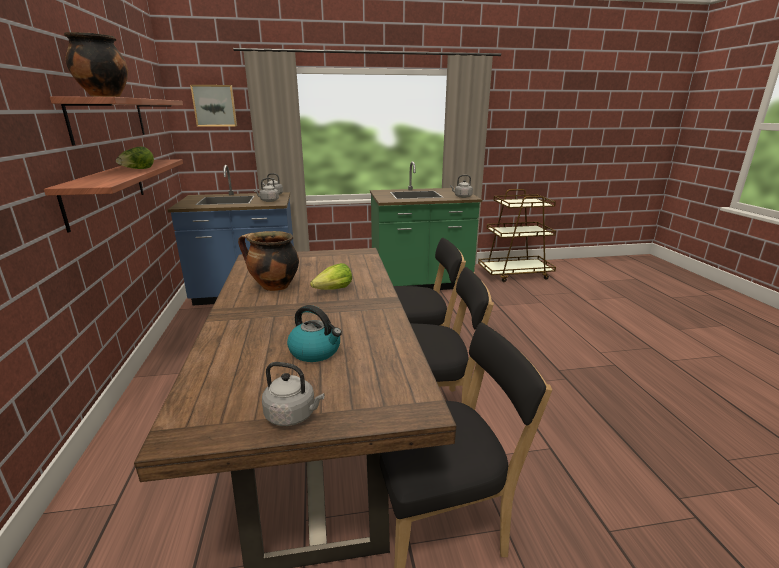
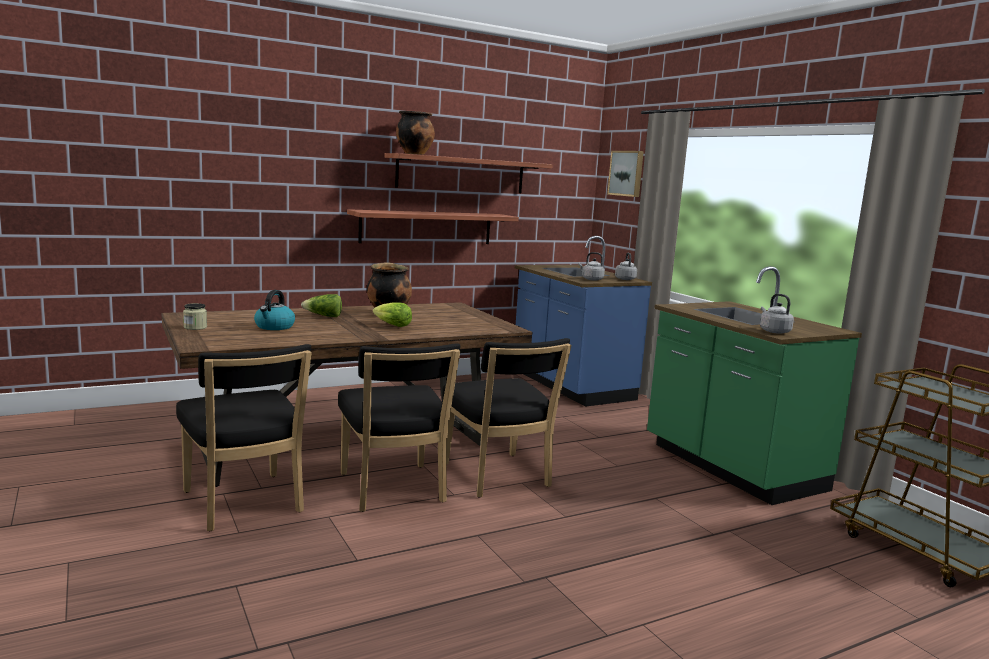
camera: 70 degrees right, 10 degrees down
(137, 169) = (440, 213): lettuce -> lettuce (323, 316)
(293, 415) = (195, 327): grey kettle -> jar

